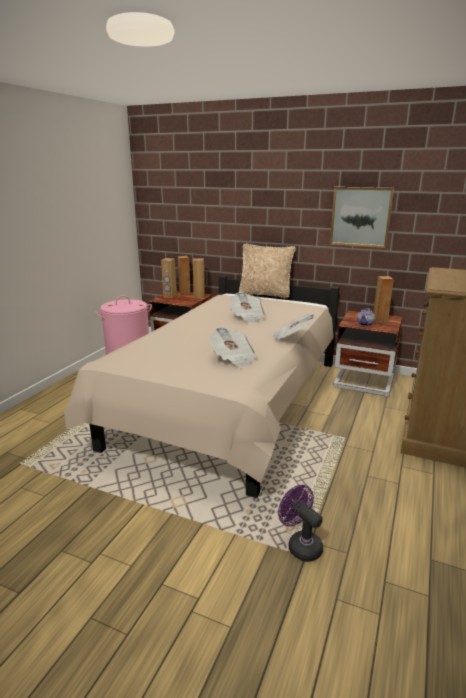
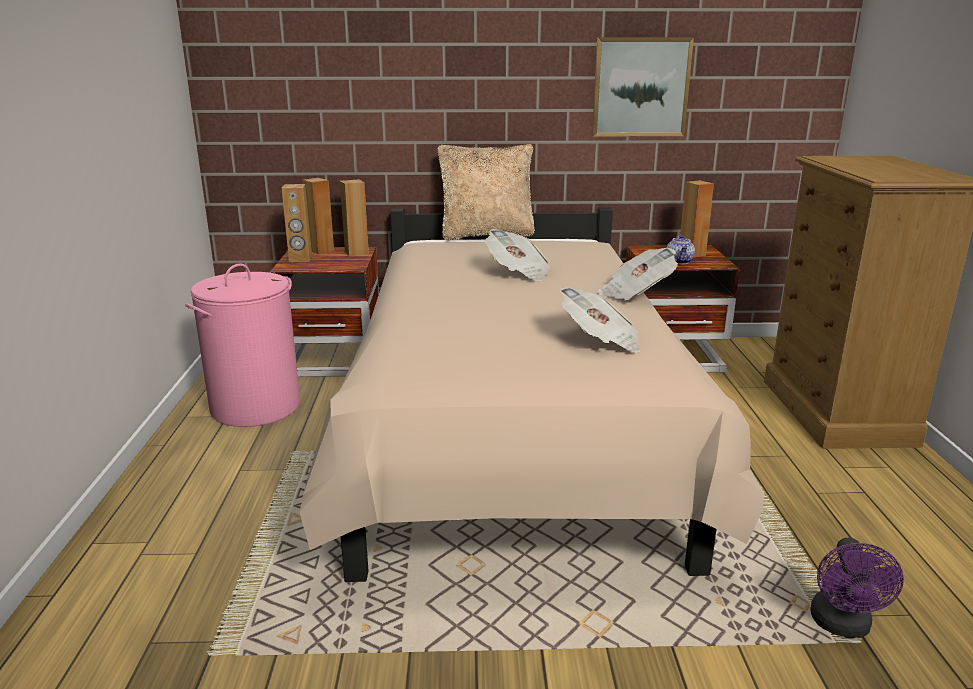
camera: 25 degrees left, 0 degrees up
(300, 545) = (842, 626): purple fan -> purple fan turned 105 degrees counterclockwise

